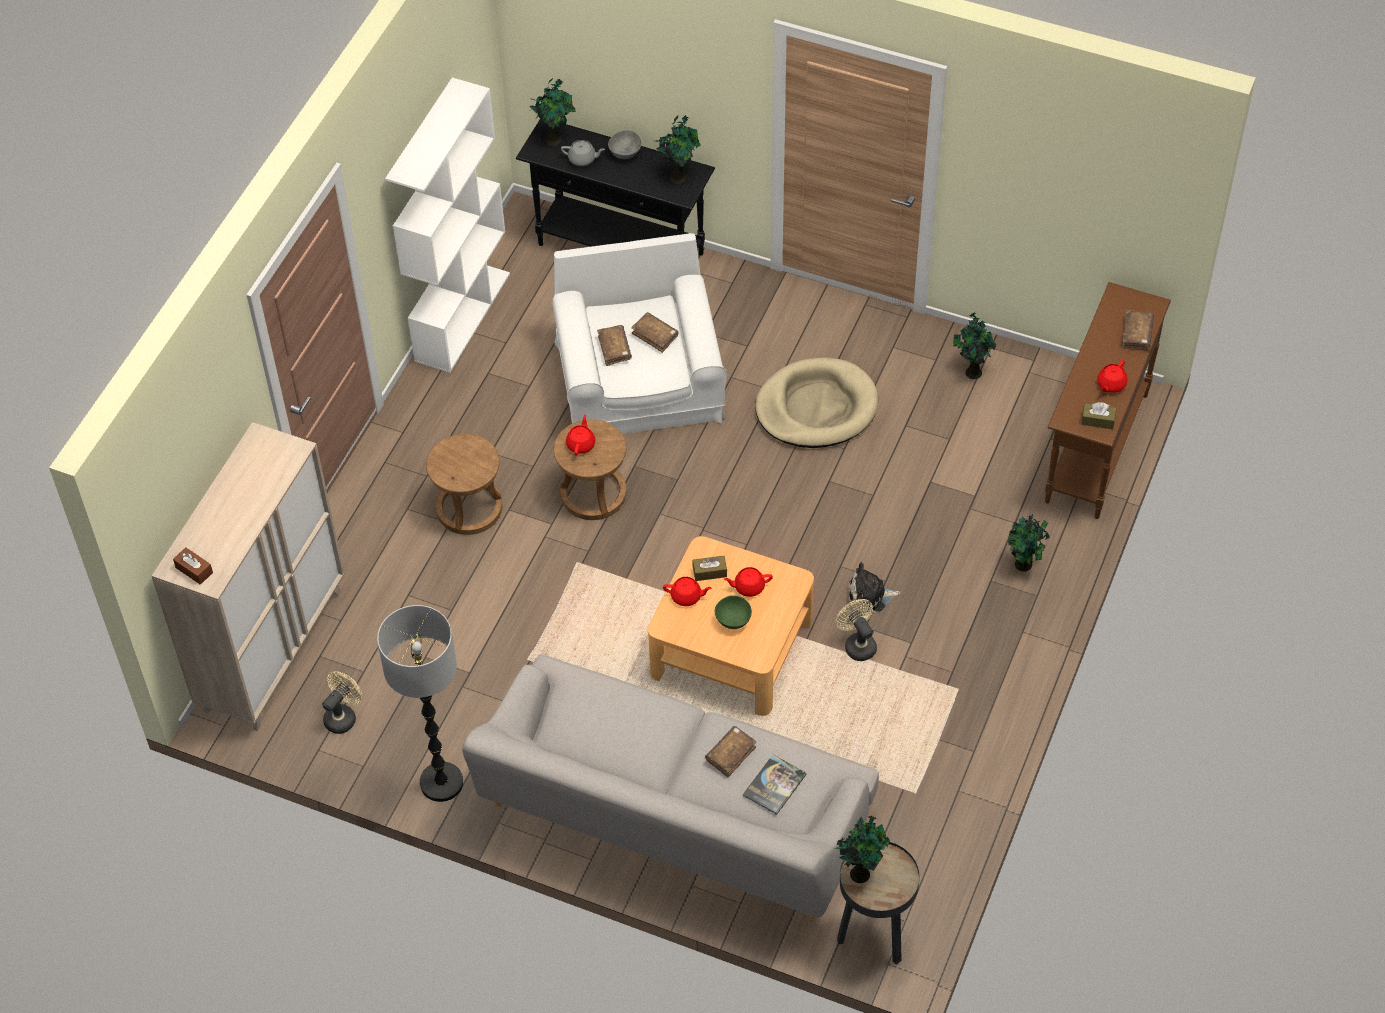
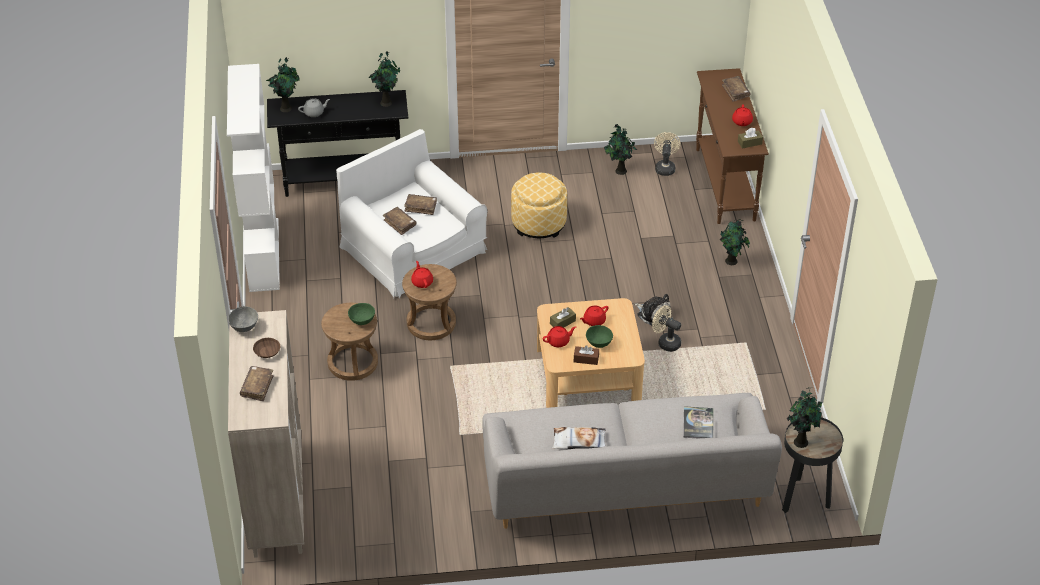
camera: 30 degrees left, 10 degrees down
(194, 570) = (257, 415): brown tissue box -> brown tissue box (586, 359)
(259, 490) = (267, 351): none -> brown bowl
(343, 716) = (357, 519): beige fan -> beige fan (665, 167)
(441, 783) = (456, 530): floor lamp -> none
(476, 467) = (361, 321): none -> green bowl
(615, 744) = (579, 442): none -> pillow
(626, 153) = (341, 100): grey bowl -> grey bowl (245, 326)
(731, 754) = (657, 417): brown book -> brown book (257, 387)
(816, 407) = (538, 223): beige dog bed -> ottoman
(869, 596) = (652, 313): plush toy -> plush toy turned 105 degrees counterclockwise

